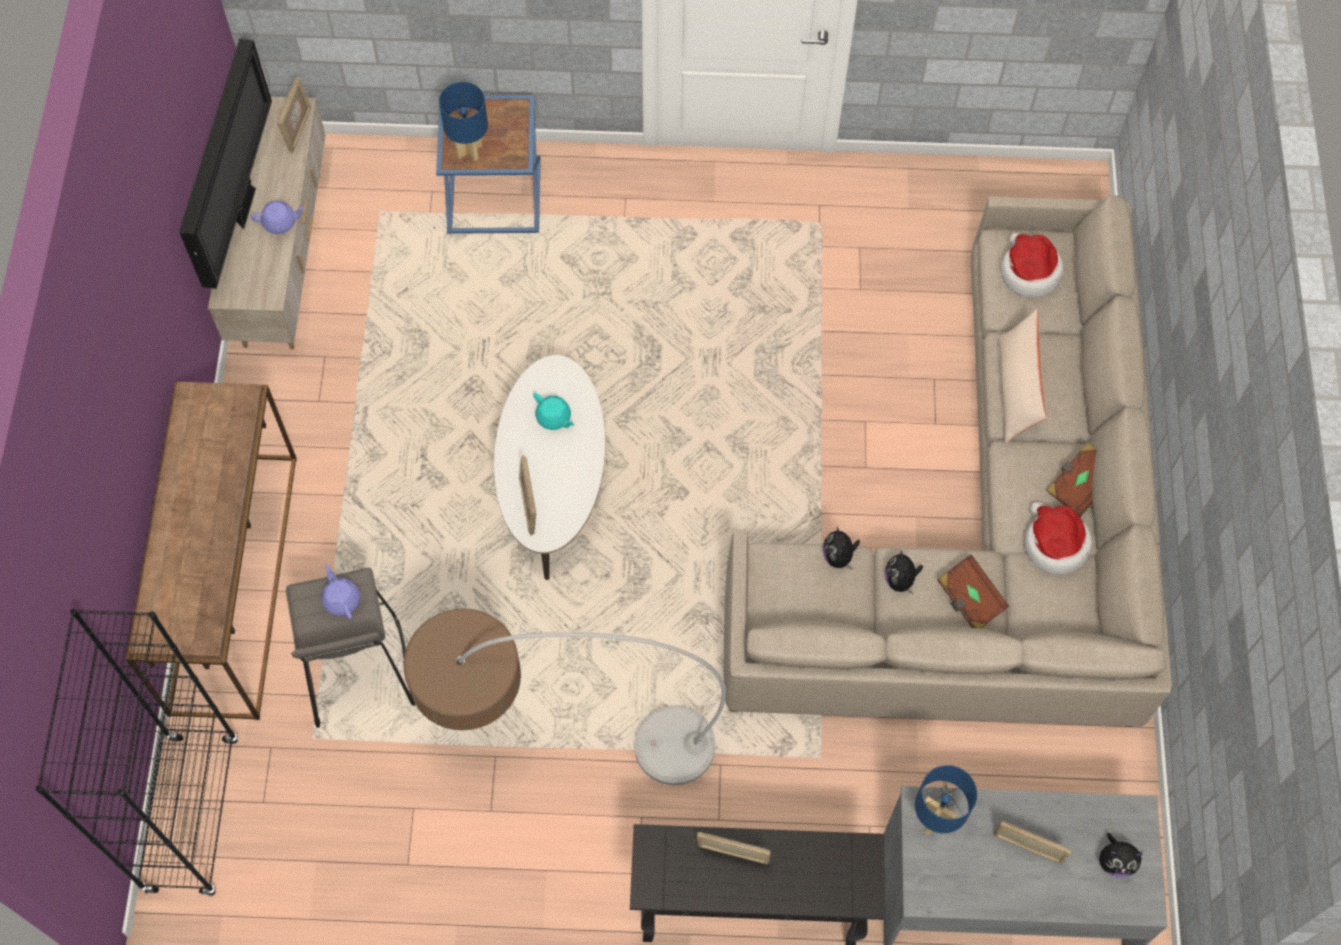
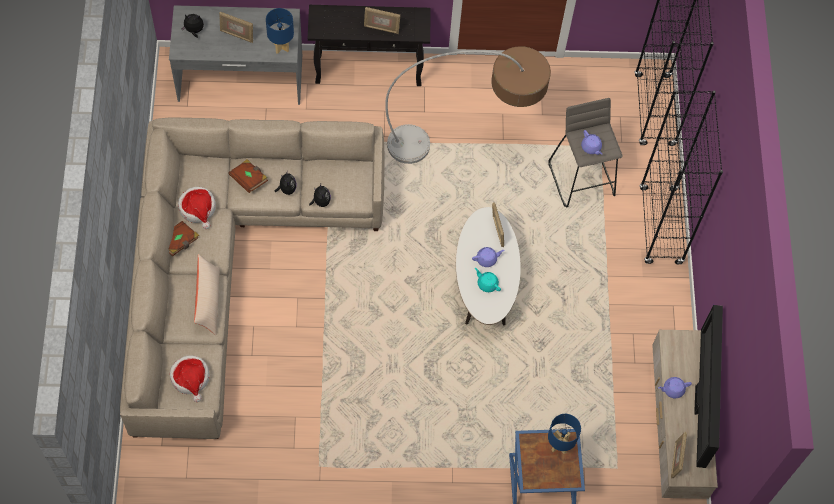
camera: 175 degrees right, 0 degrees up
(232, 581) = (660, 226): brown console table -> black bookcase
(550, 458) = (487, 259): none -> purple teapot

